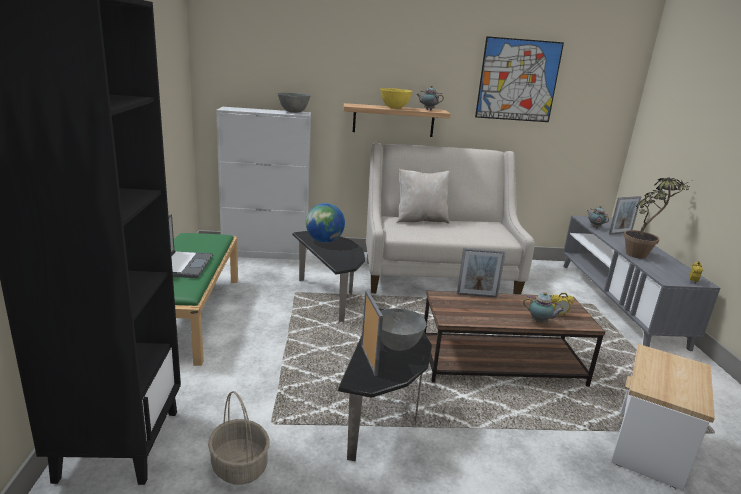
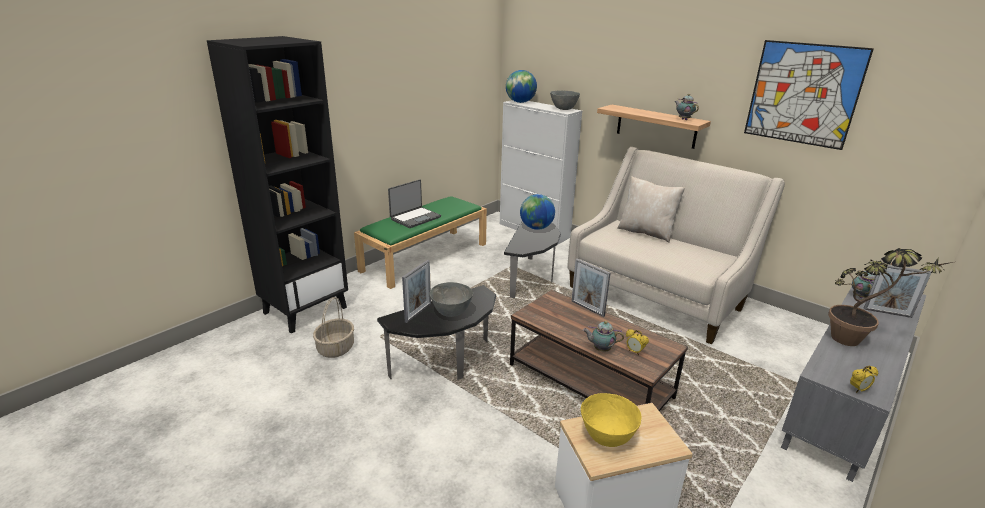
camera: 45 degrees right, 5 degrees up
(235, 109) = (520, 102): none -> globe
(394, 108) = (650, 114): yellow bowl -> yellow bowl (607, 437)
(540, 323) = (600, 349): teapot -> teapot turned 120 degrees clockwise

